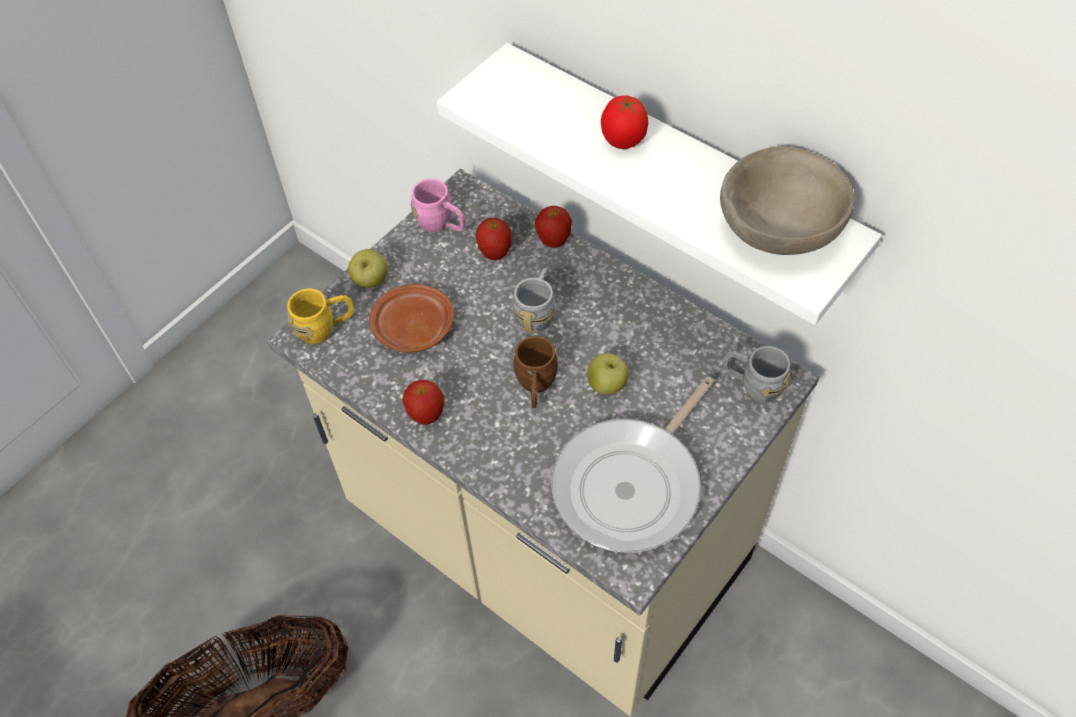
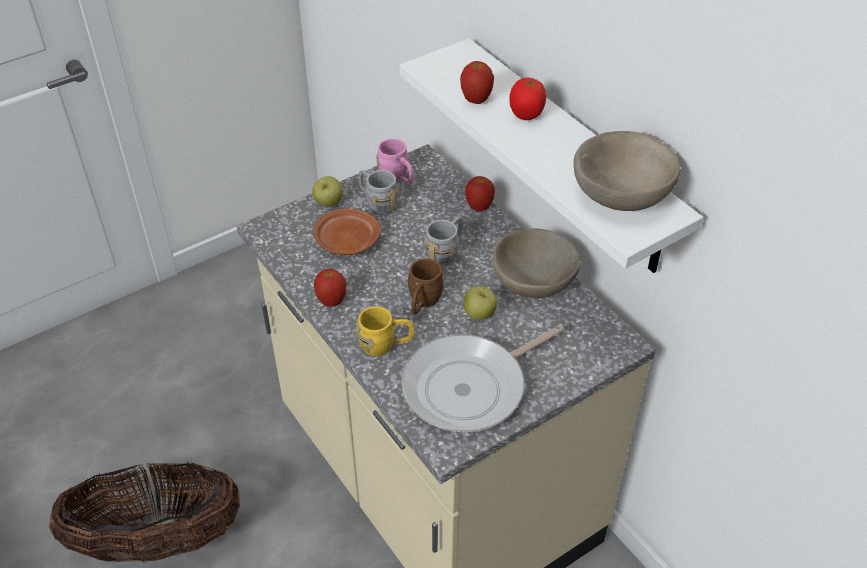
camera: 15 degrees right, 10 degrees down
(325, 328) = (282, 226): yellow mug -> yellow mug (385, 345)
(495, 254) = (430, 206): apple -> apple (476, 100)
(653, 328) = (533, 284): none -> beige bowl
(752, 385) = (596, 342): grey mug -> grey mug (377, 203)

